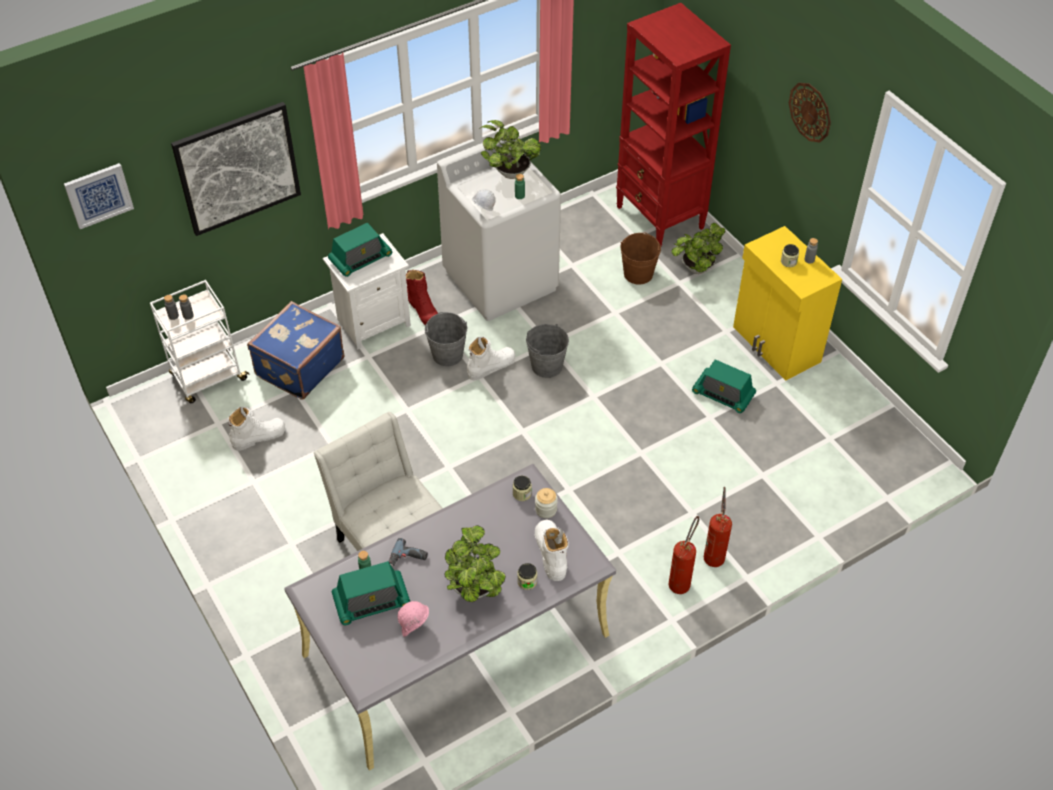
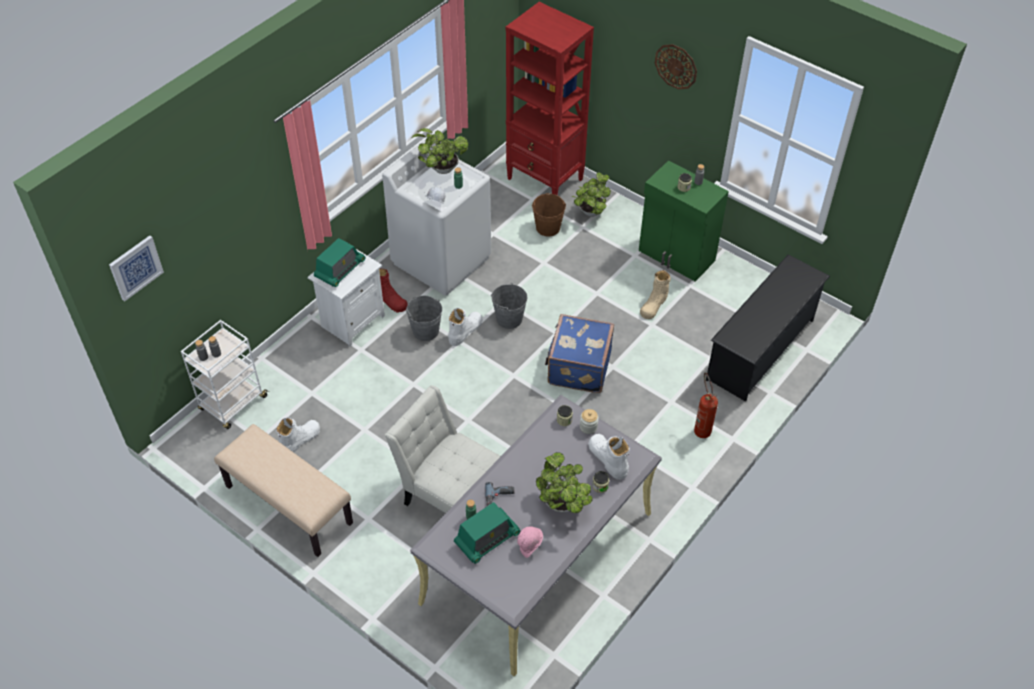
camera: 20 degrees left, 0 degrees up
(215, 503) = (288, 505): none -> beige bench
(237, 168) = (236, 217): picture -> none
(298, 367) = (306, 374): blue suitcase -> blue suitcase (578, 367)
(681, 581) = (686, 455): fire extinguisher -> none
(723, 394) = (654, 304): radio -> beige boot
(775, 345) = (676, 256): yellow cabinet -> green cabinet
(830, 482) = (761, 349): none -> black shoe rack

